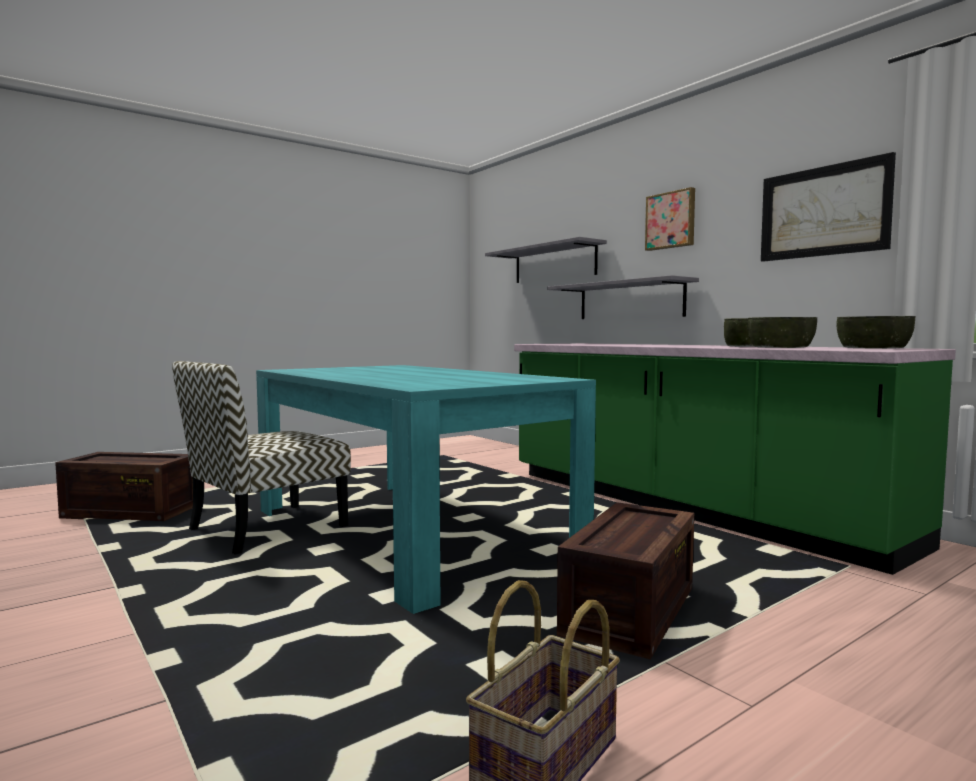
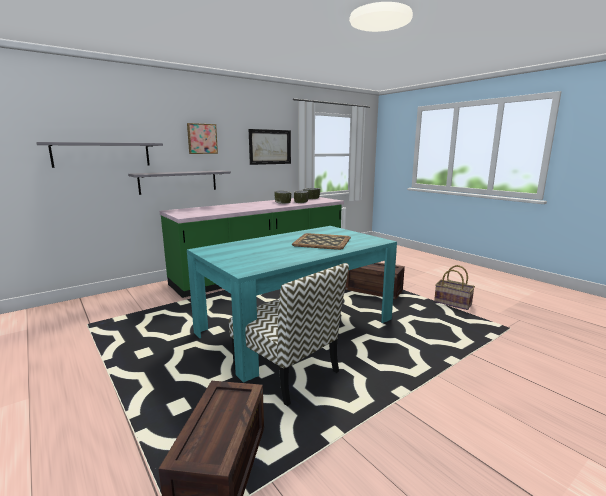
camera: 90 degrees left, 10 degrees up
(424, 377) = (322, 241): none -> tray

